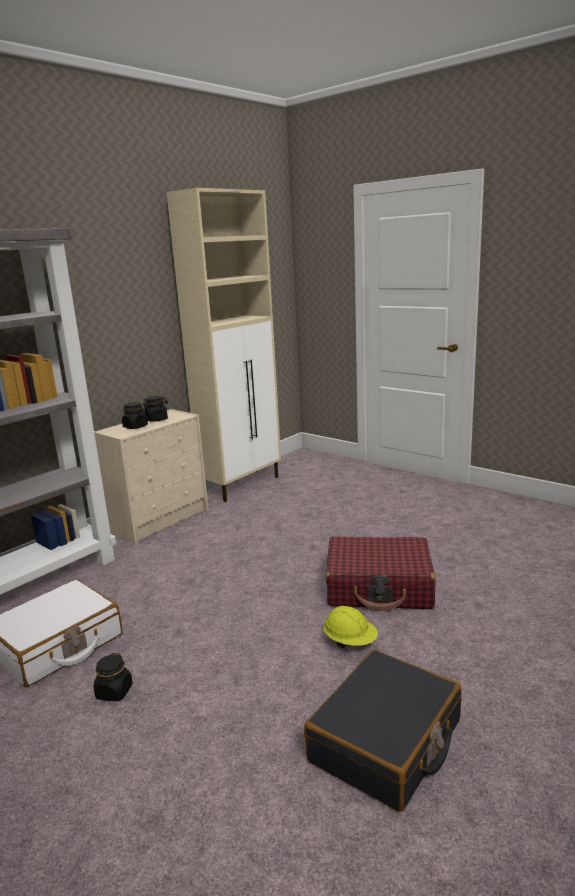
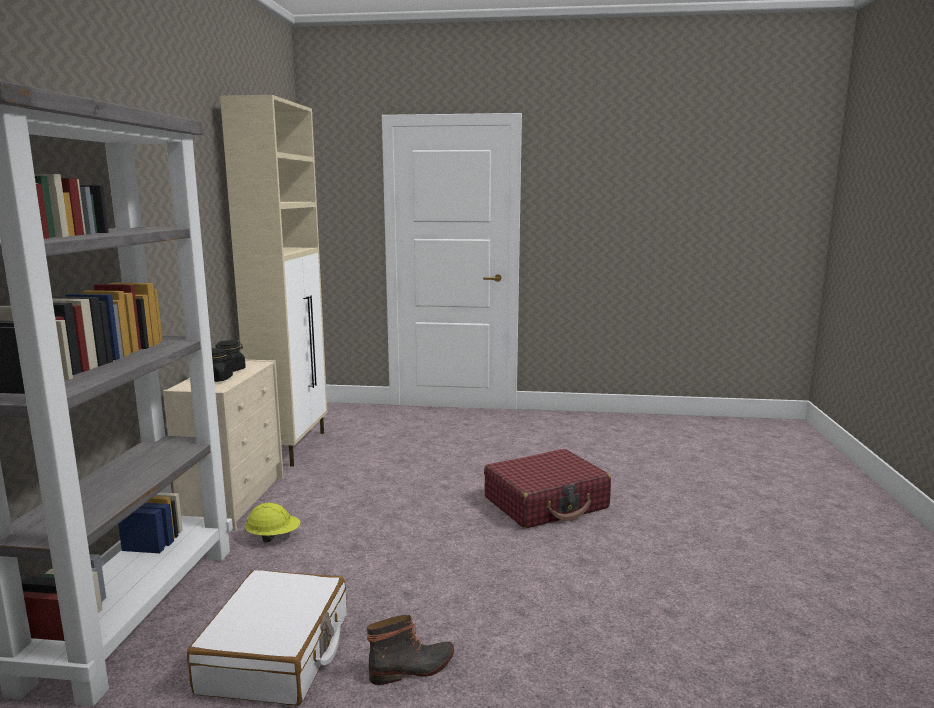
camera: 35 degrees left, 5 degrees down
(114, 692) = (413, 668): black jar -> boot
(350, 642) = (578, 551): yellow hard hat -> yellow hard hat (273, 537)
(386, 742) = (695, 610): black suitcase -> none

